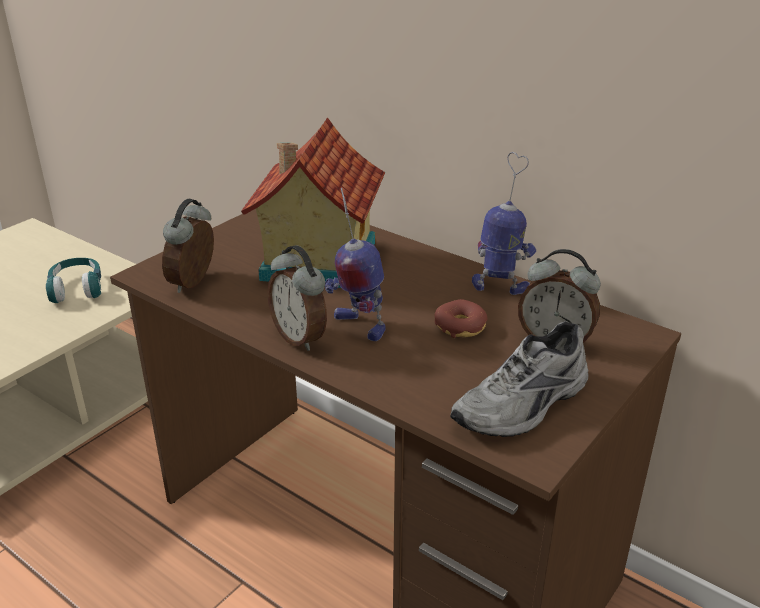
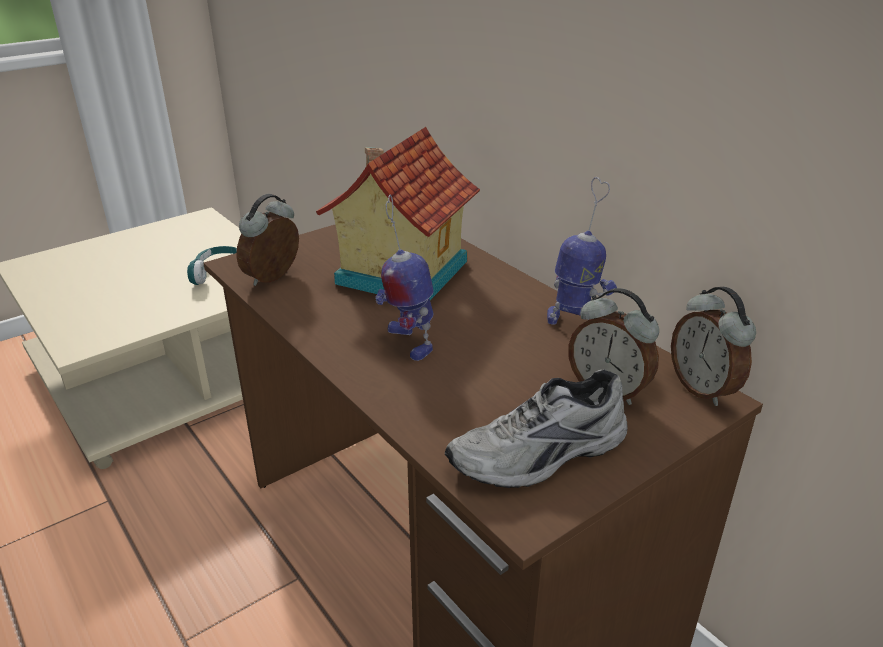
camera: 15 degrees right, 0 degrees up
(300, 337) = (344, 345): alarm clock -> alarm clock (703, 389)
(460, 326) = (512, 358): donut -> none

